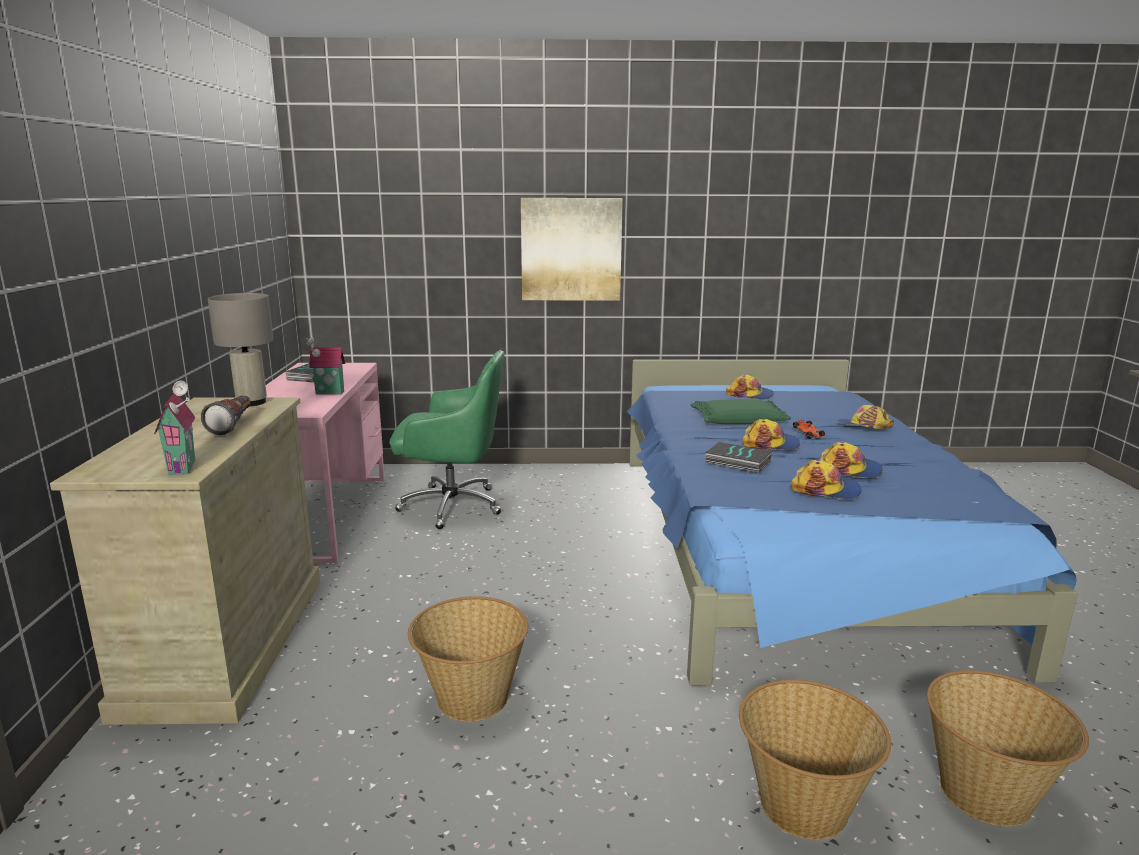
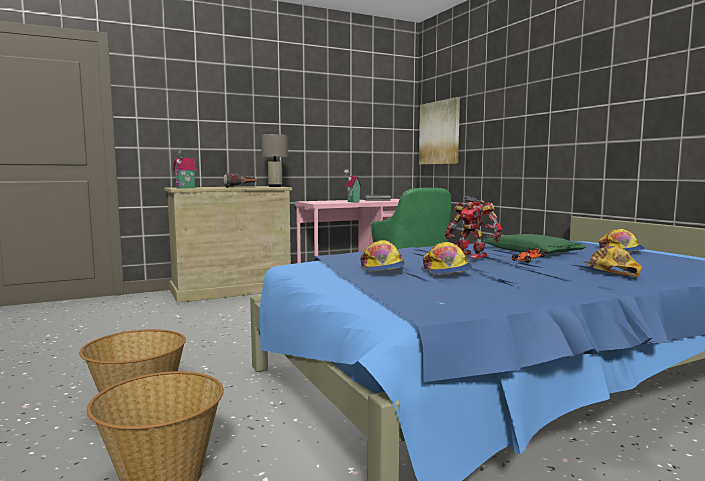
camera: 65 degrees right, 10 degrees down
(471, 698) = (212, 328): basket -> none
(571, 249) = (539, 123): picture -> picture (439, 132)
(736, 462) = (408, 253): book -> none
(770, 444) = (471, 255): cap -> toy robot

